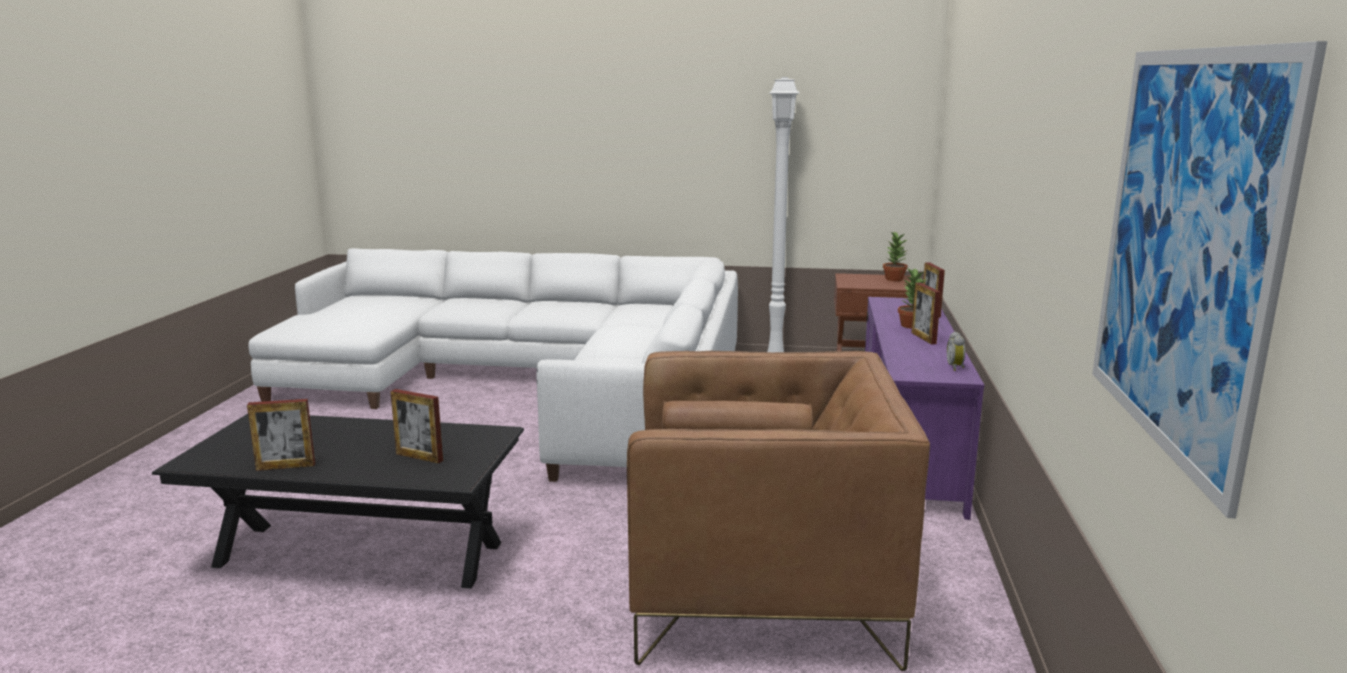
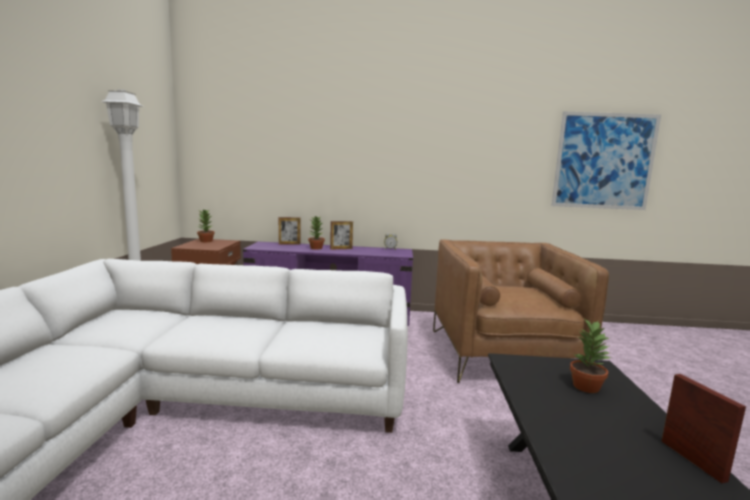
camera: 95 degrees left, 5 degrees down
(419, 457) = (585, 386): picture frame -> potted plant

